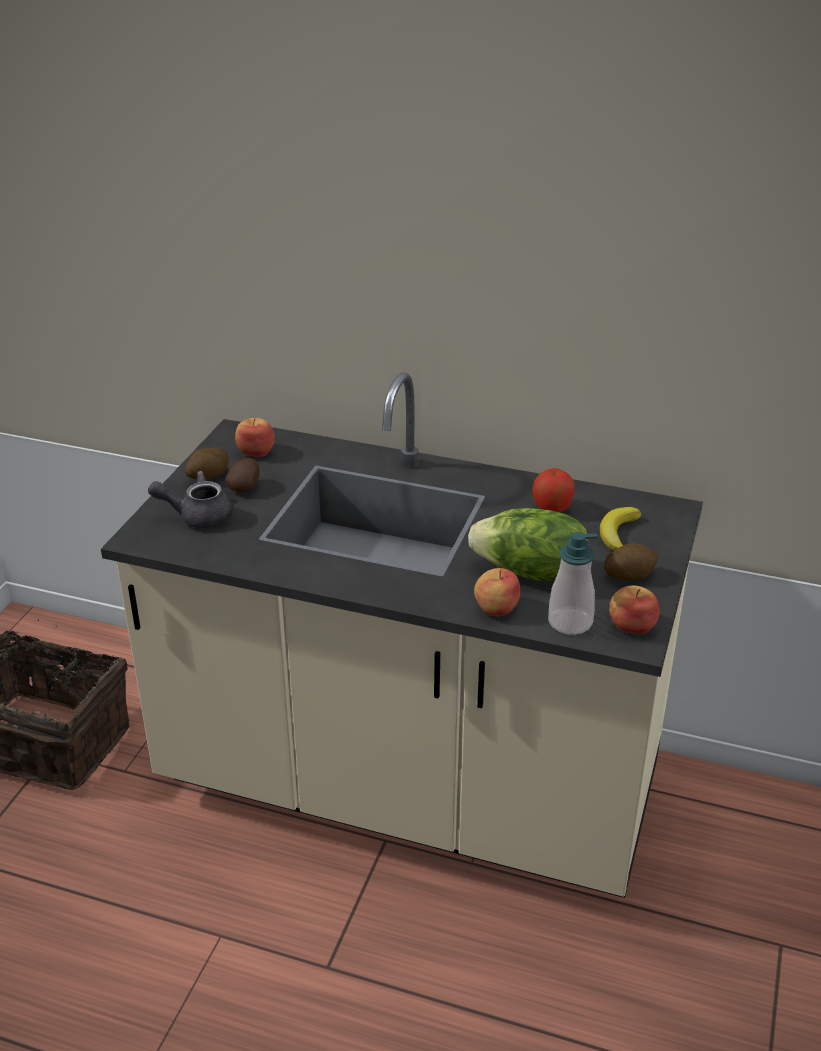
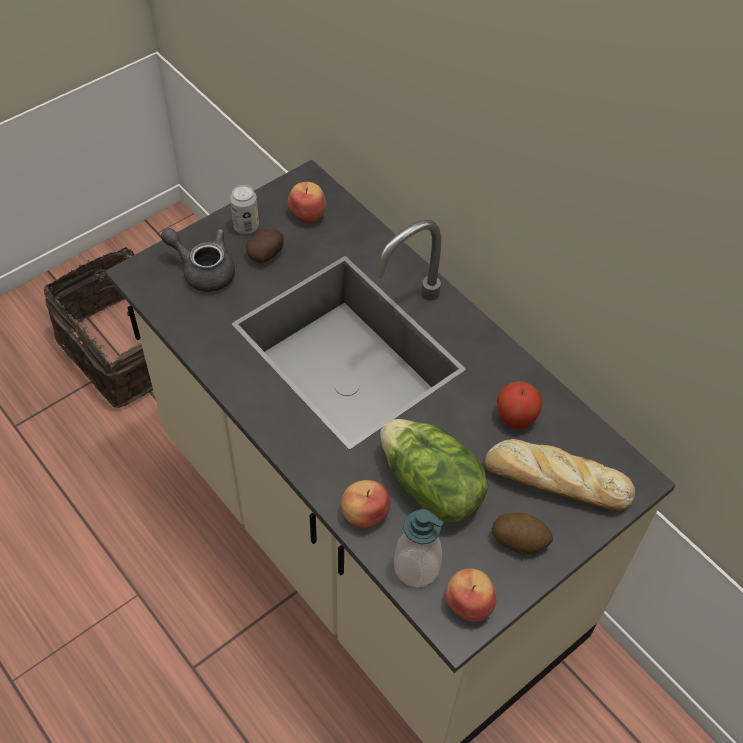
camera: 30 degrees right, 20 degrees up
(208, 476) = (246, 226): potato -> can
(618, 533) = (554, 481): banana -> bread

